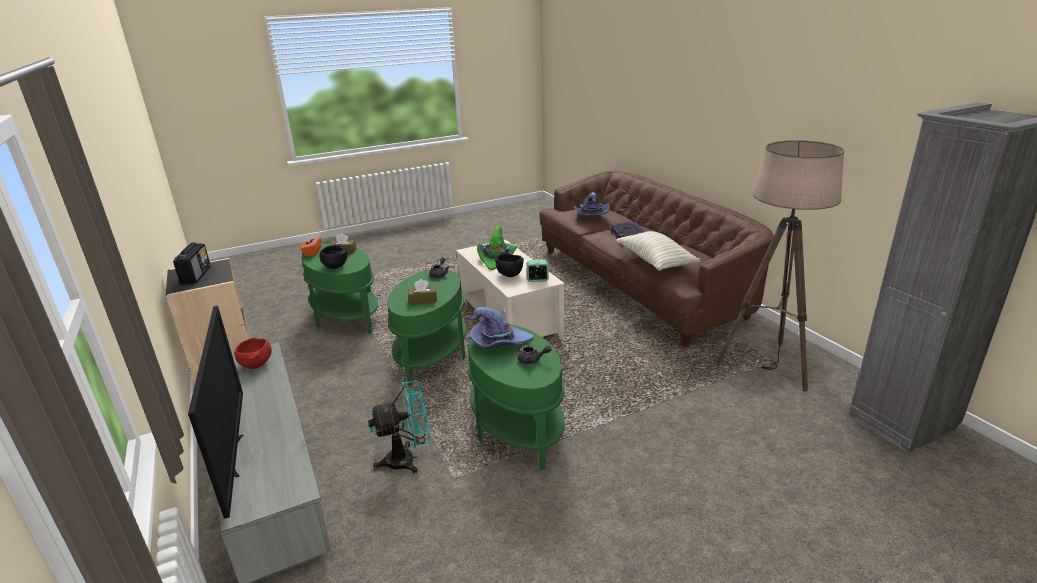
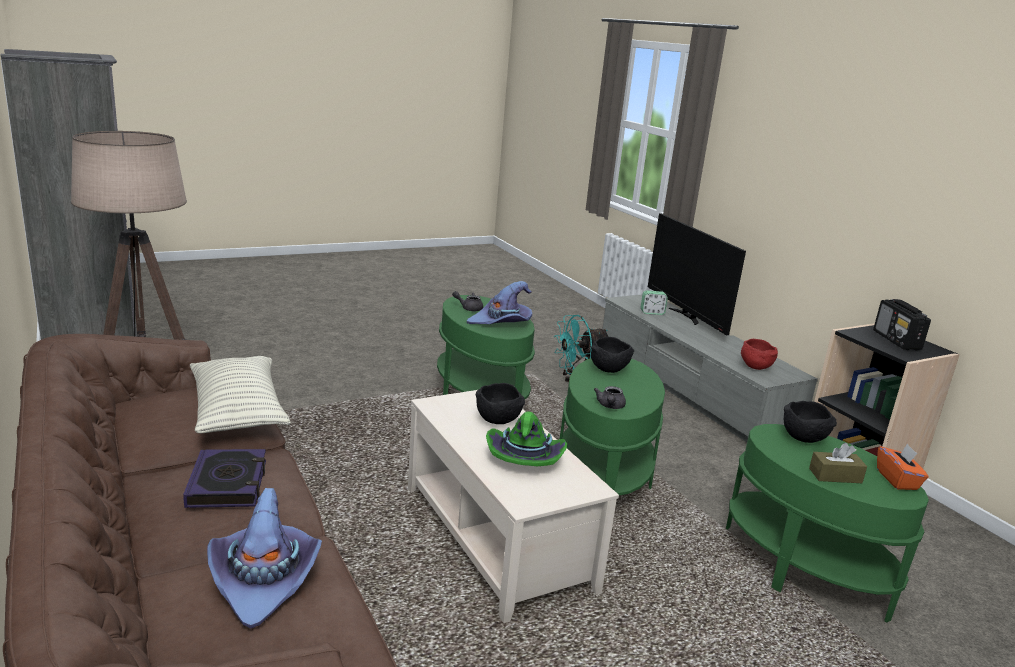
camera: 175 degrees right, 5 degrees down
(423, 300) = (609, 370): brown tissue box -> black bowl
(537, 279) = (452, 408): alarm clock -> alarm clock (652, 312)

